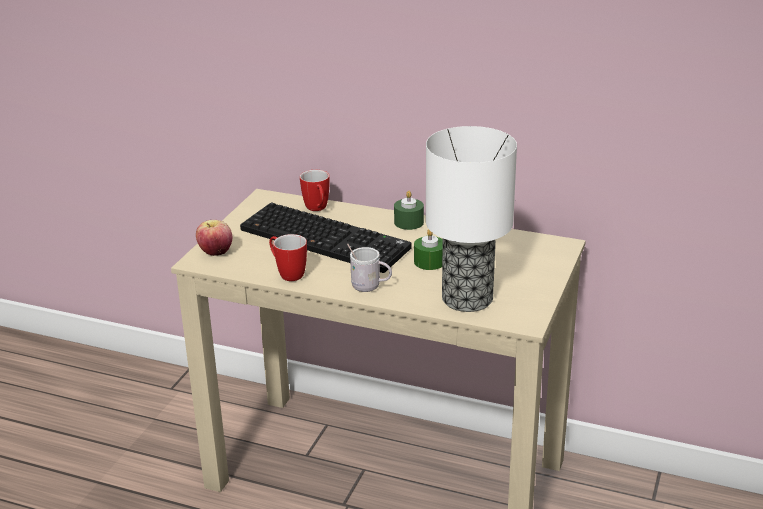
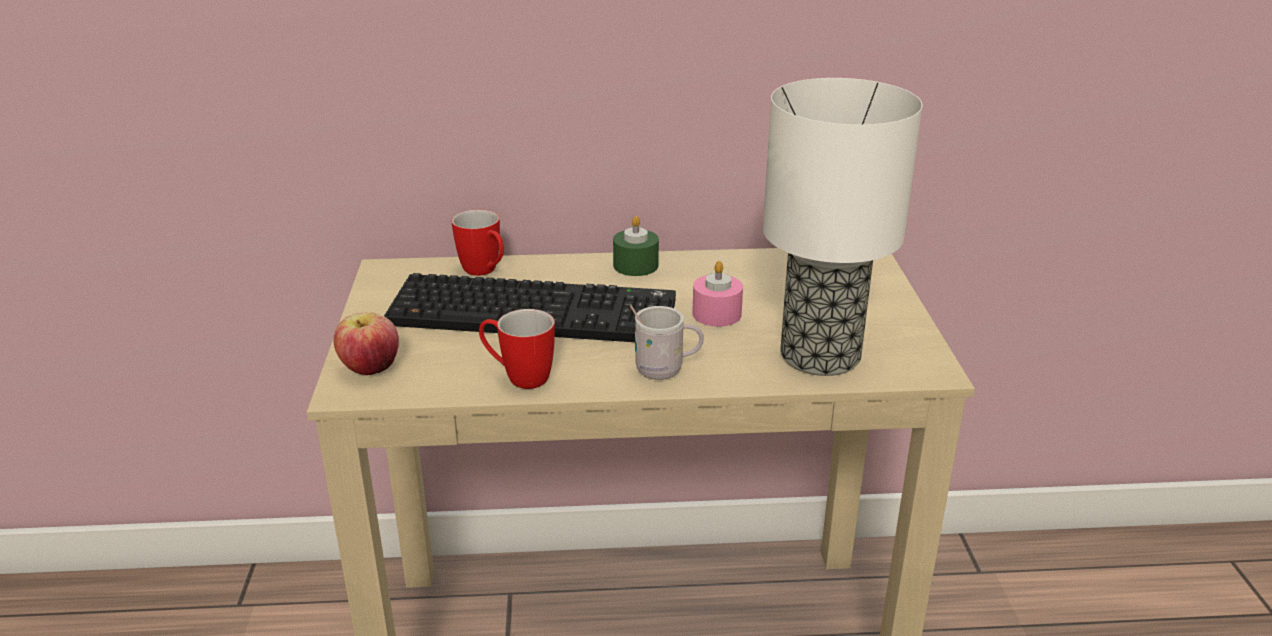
camera: 25 degrees left, 0 degrees up
(429, 262) = (716, 314): green candle -> pink candle

